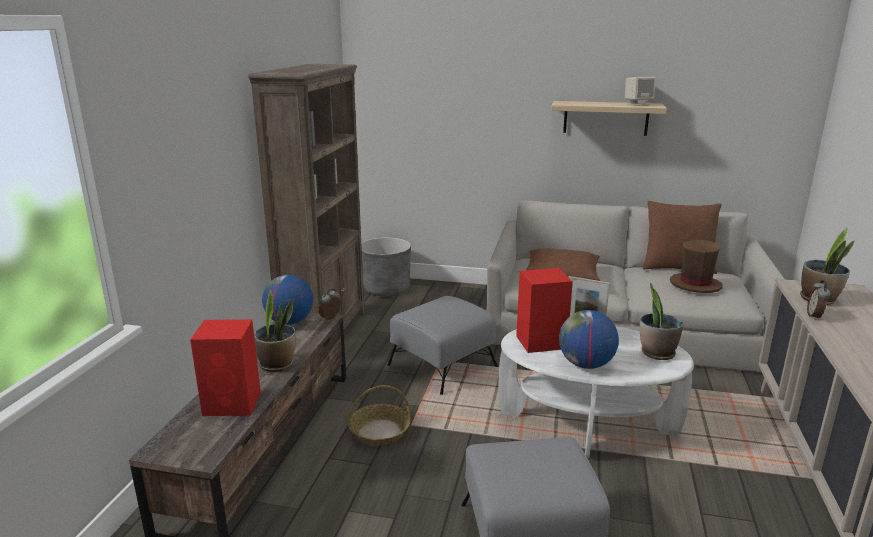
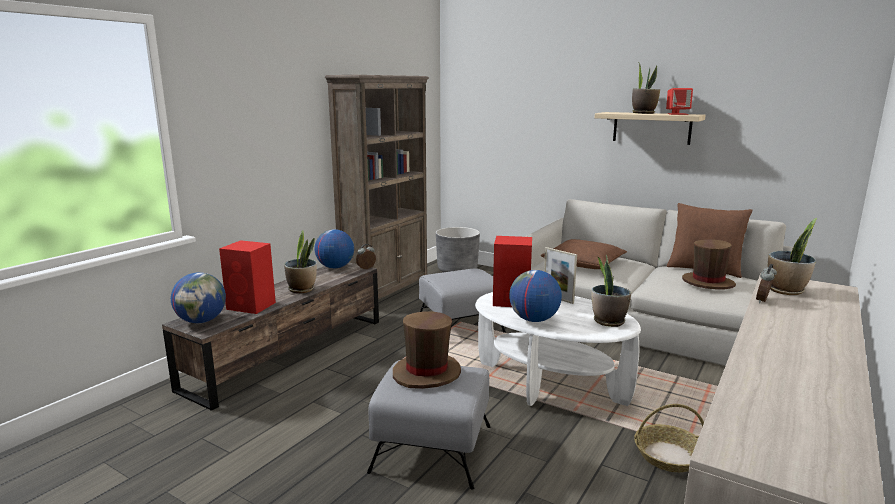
camera: 20 degrees right, 5 degrees down
(184, 442) = (202, 321): none -> globe
(380, 431) = (376, 359): basket -> basket (669, 456)
(524, 460) = (427, 373): none -> brown hat
(602, 104) = (643, 113): none -> potted plant
(638, 104) = (677, 114): beige speaker -> red speaker

